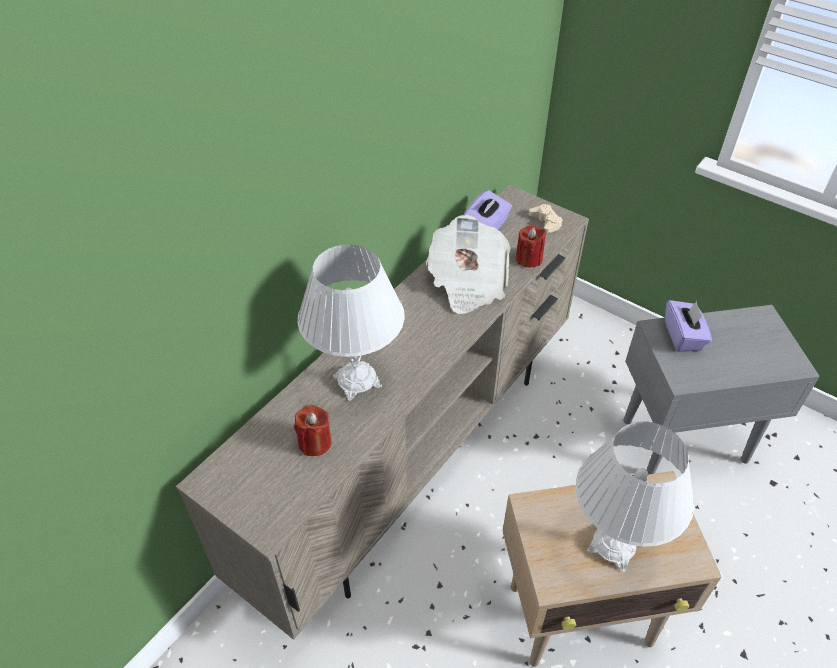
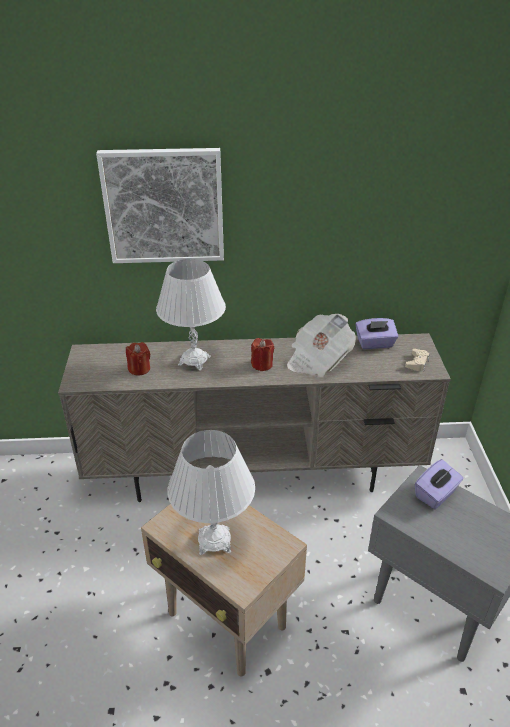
camera: 50 degrees right, 10 degrees down
(257, 197) = (164, 206): none -> picture
(529, 259) = (373, 372): red candle -> red candle (262, 364)

